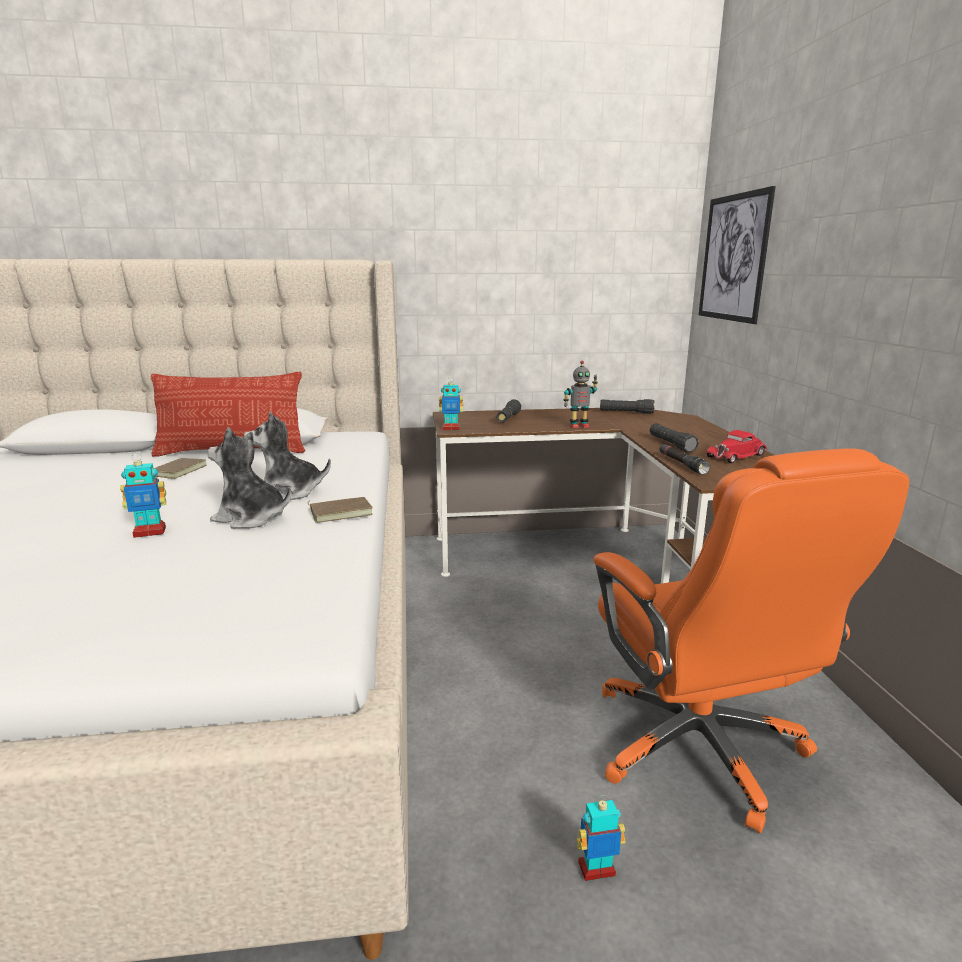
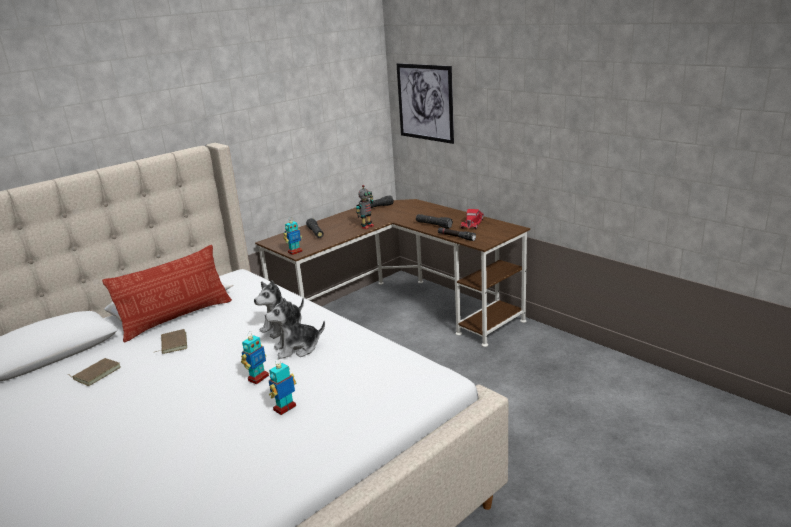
camera: 35 degrees left, 5 degrees up
(341, 512) = (337, 326): brown book -> brown book (96, 373)
(597, 870) = (532, 437): toy robot -> toy robot (285, 408)
(699, 748) = (524, 376): orange office chair -> none

